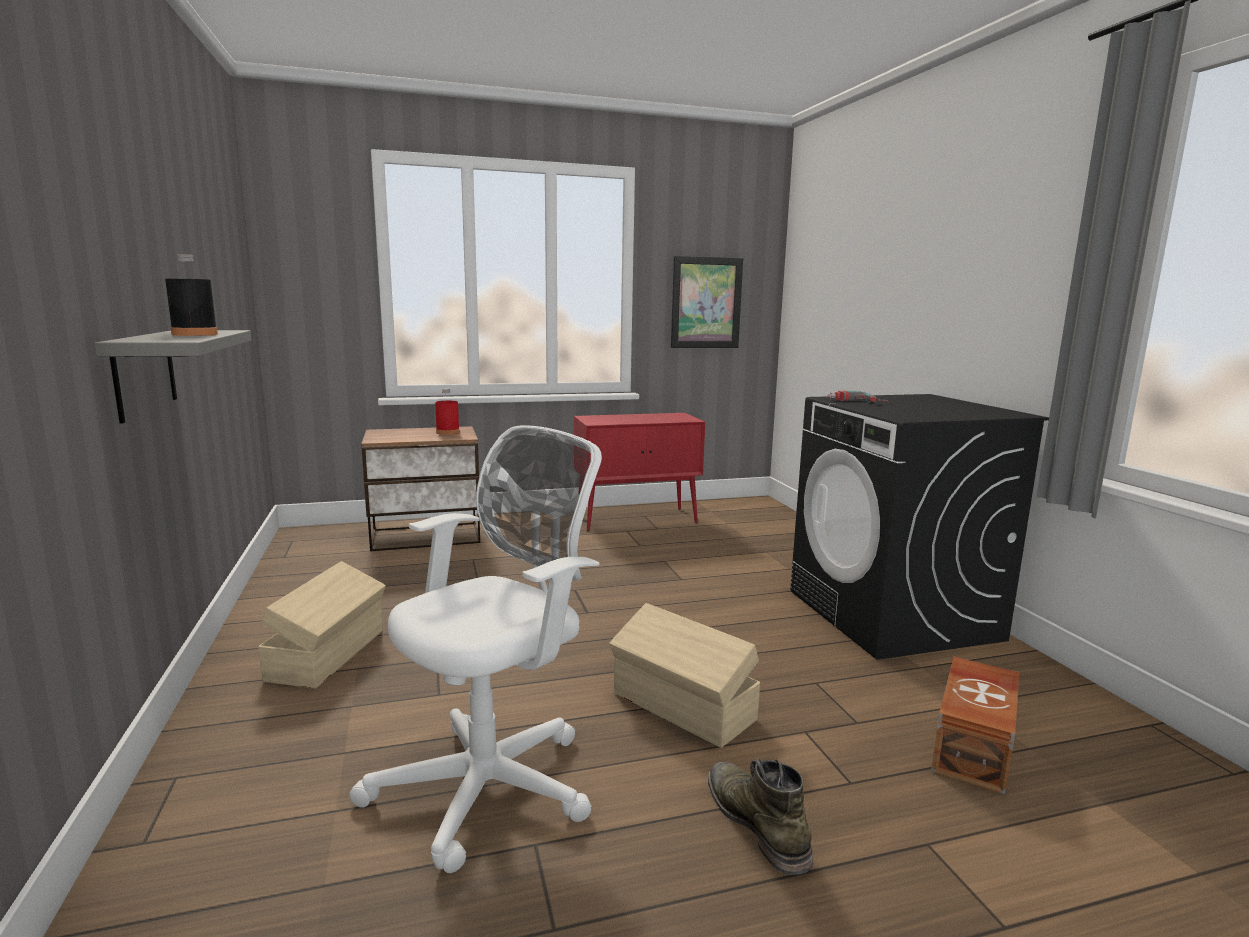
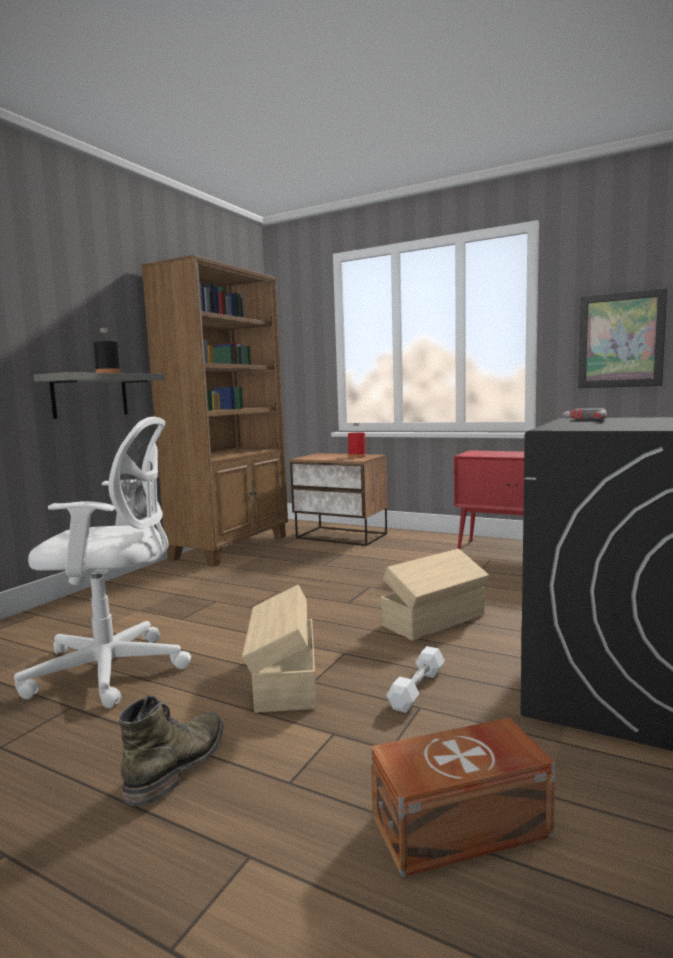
camera: 45 degrees right, 5 degrees down
(299, 583) = (232, 547): none -> brown bookcase
(329, 654) = (178, 583): beige storage box -> beige storage box (435, 620)
(788, 669) = (417, 689): none -> white dumbbell

